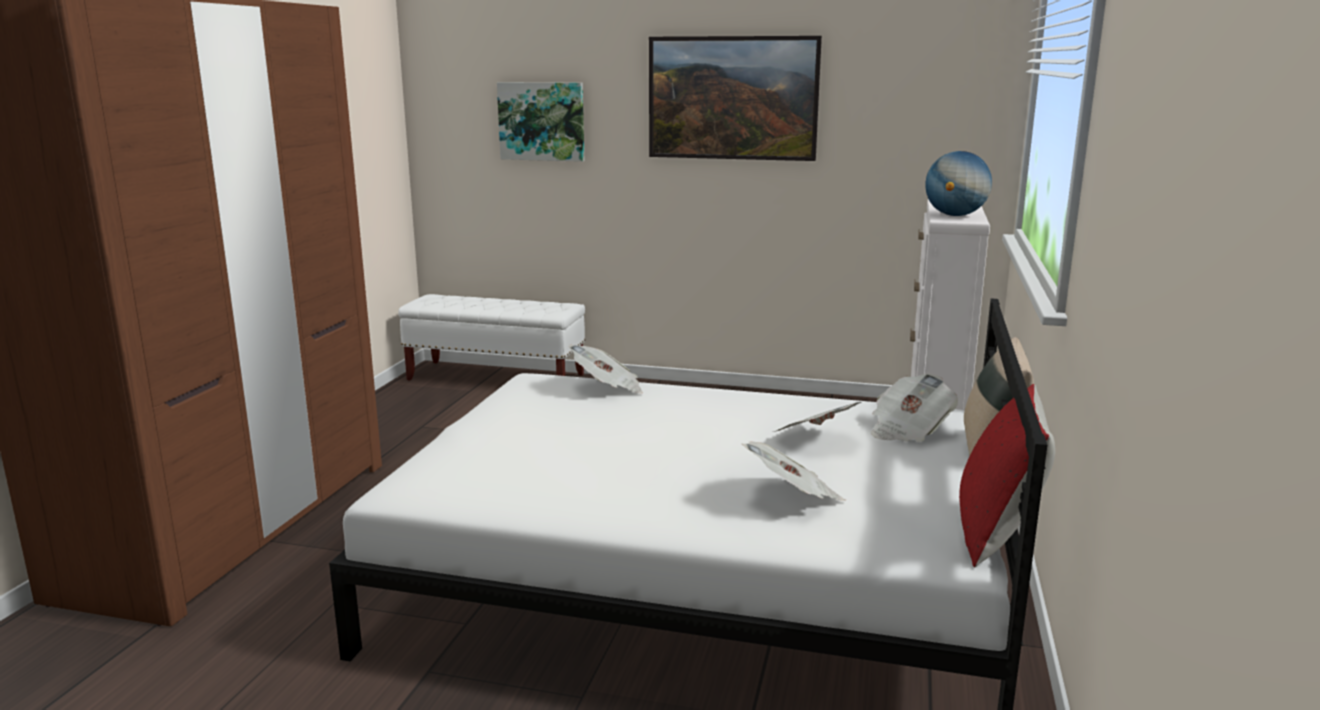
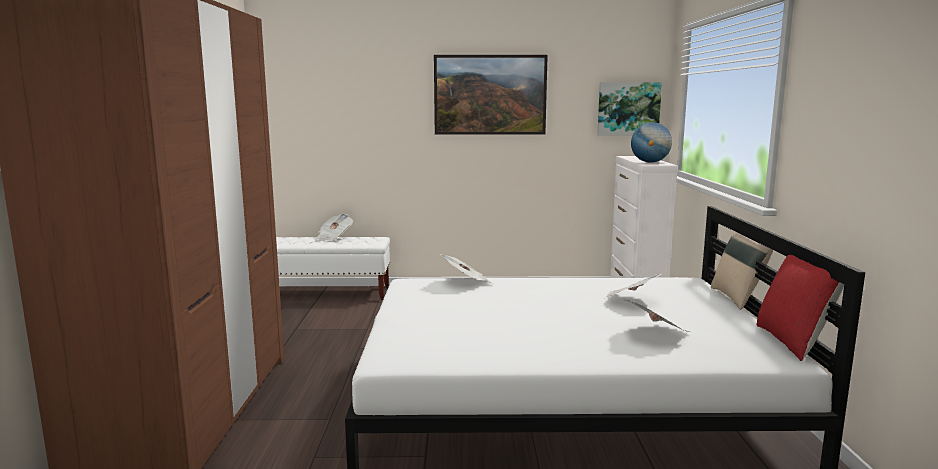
camera: 15 degrees left, 5 degrees down
(542, 121) = (357, 112): picture -> picture (628, 108)
(908, 430) = (679, 291): newspaper -> newspaper (334, 237)

